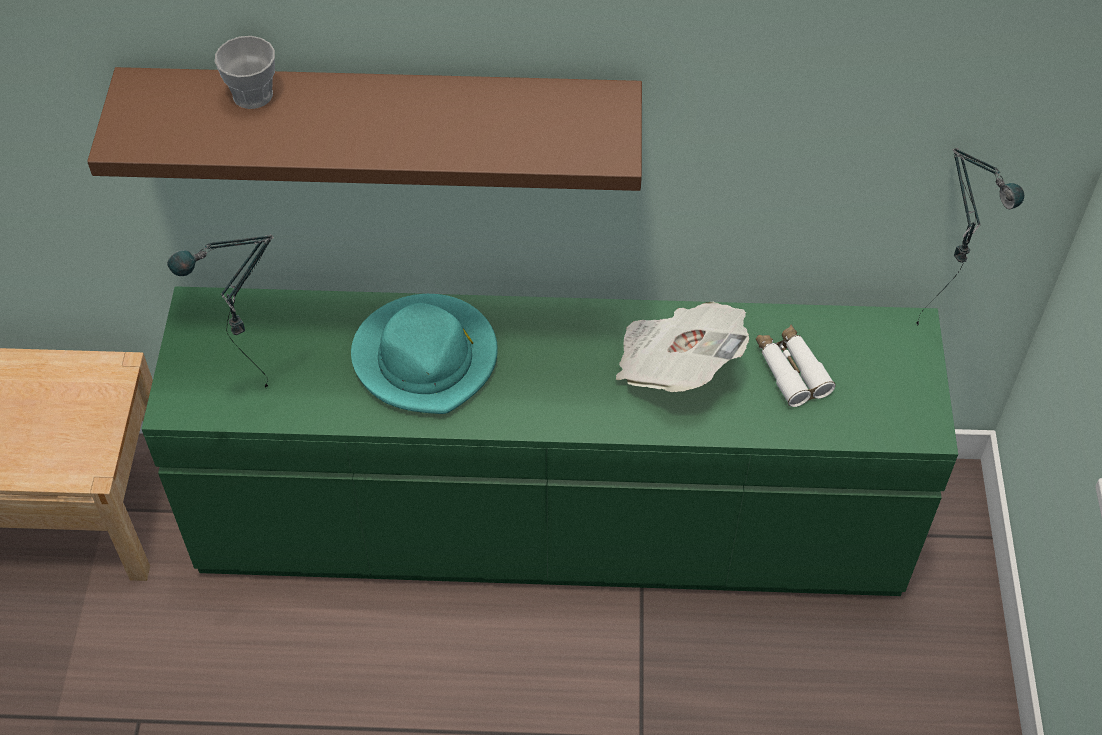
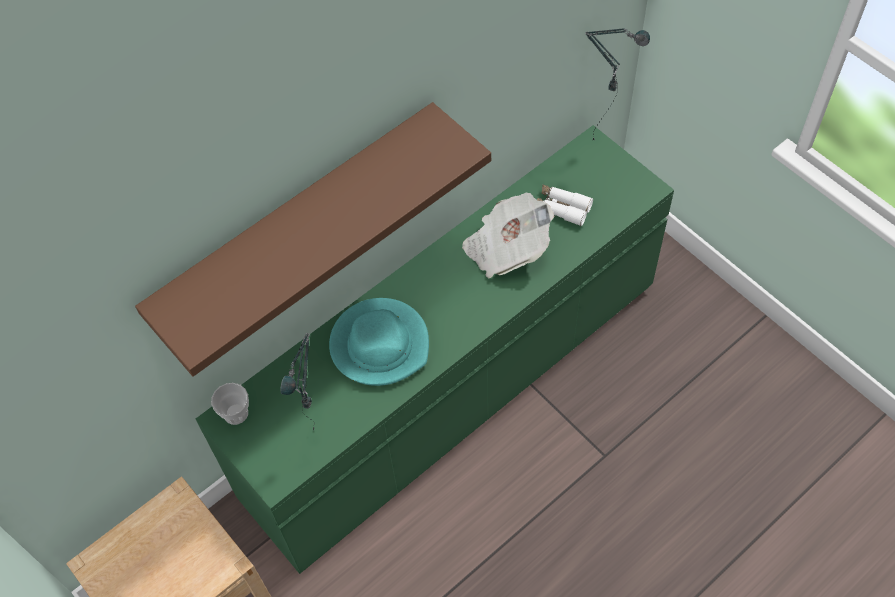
camera: 40 degrees left, 5 degrees up
(253, 95) = (237, 261): cup -> cup (236, 413)

